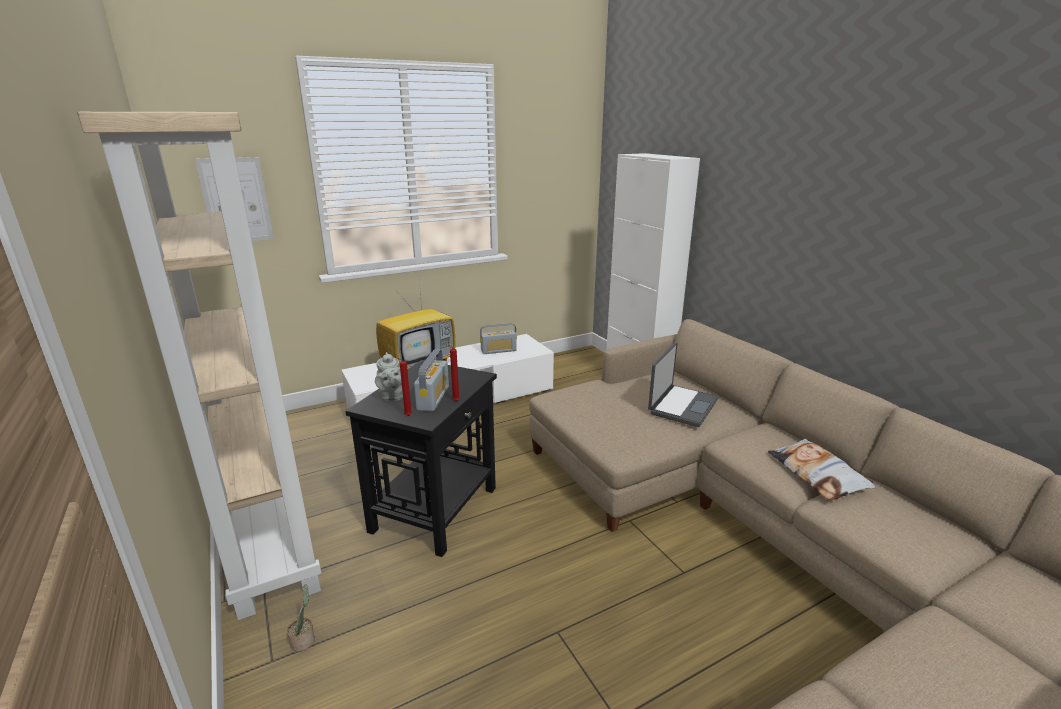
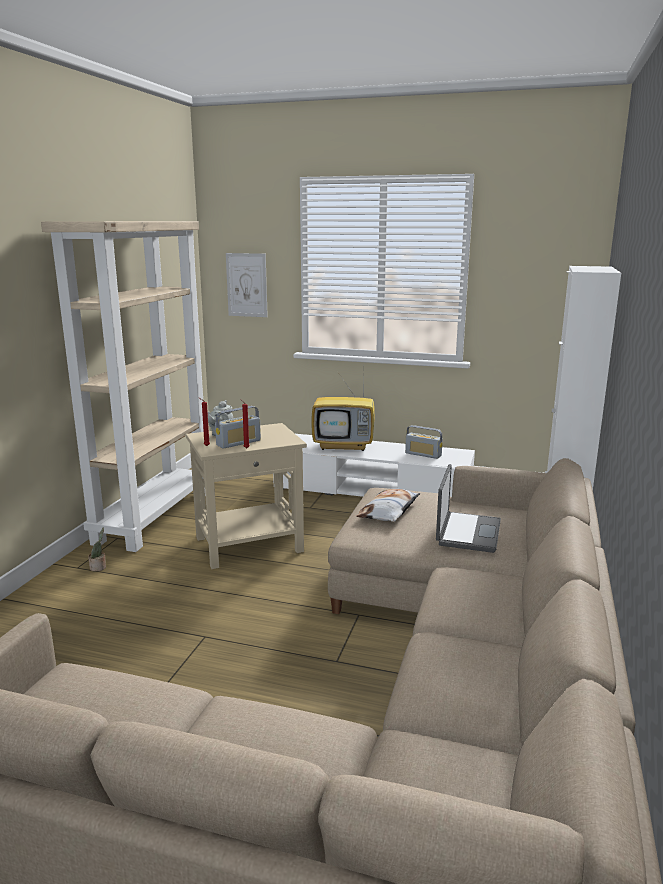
camera: 45 degrees right, 5 degrees down
(435, 509) = (249, 545): black side table -> beige side table
(682, 406) = (467, 533): laptop -> laptop turned 60 degrees counterclockwise
(817, 474) = (475, 621): pillow -> pillow (389, 511)

